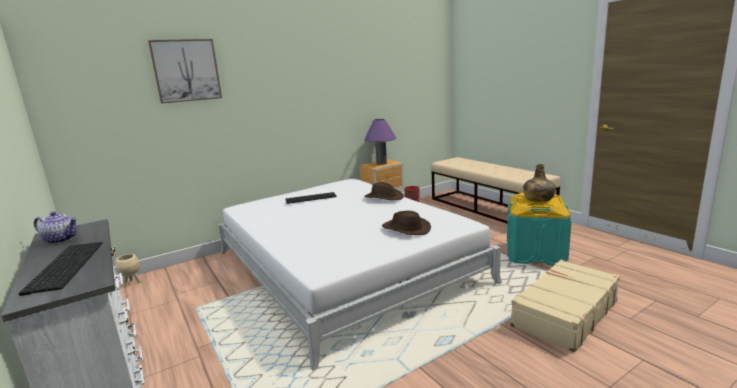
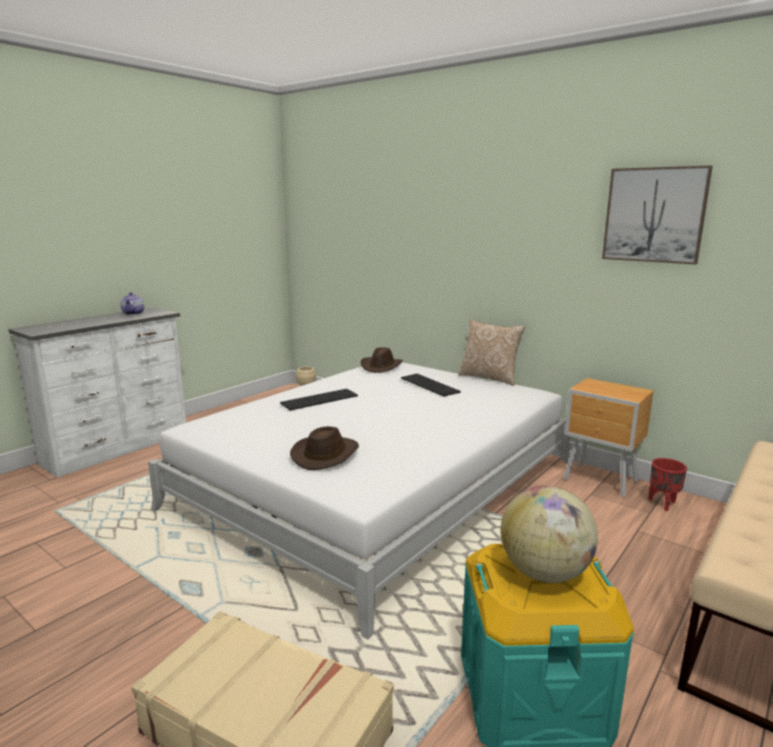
camera: 70 degrees right, 0 degrees up
(64, 266) = (77, 323): keyboard -> keyboard (319, 399)
(186, 70) = (386, 194): picture -> picture (654, 215)
(312, 186) = (489, 378): none -> pillow
(381, 163) = (613, 389): purple table lamp -> none
(384, 197) = (464, 424): brown hat -> brown hat (381, 367)
(538, 199) = (544, 573): green bottle -> globe

